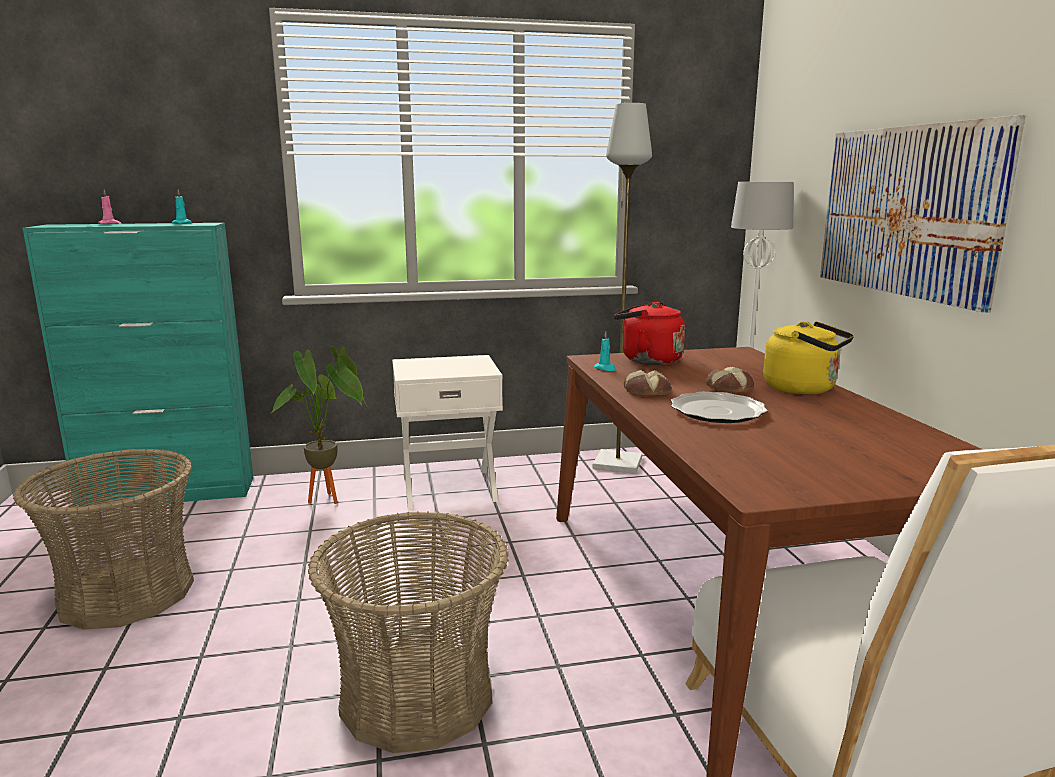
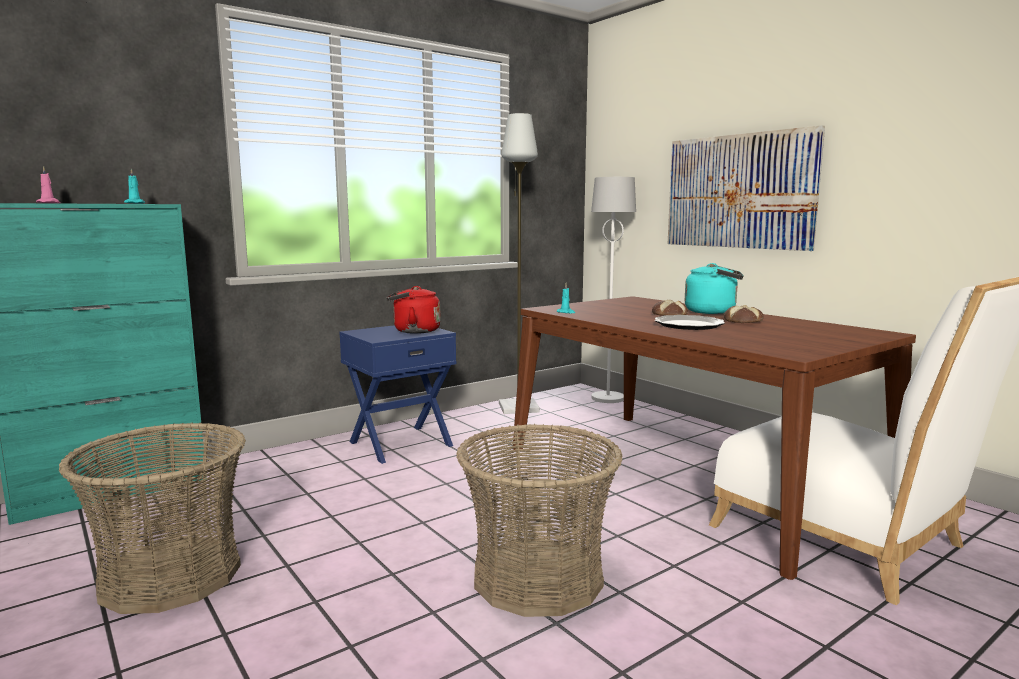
camera: 25 degrees left, 5 degrees down
(333, 499) = (301, 468): potted plant -> none
(448, 487) = (400, 443): white nightstand -> blue nightstand
(646, 391) = (622, 320): bread -> bread (743, 321)
(647, 360) = (583, 306): red kettle -> red kettle (413, 331)
(804, 389) = (713, 312): yellow kettle -> turquoise kettle

